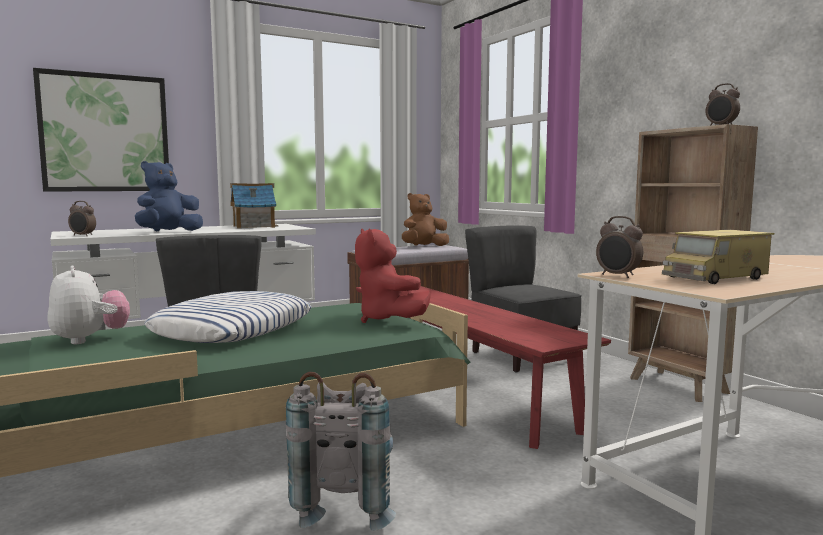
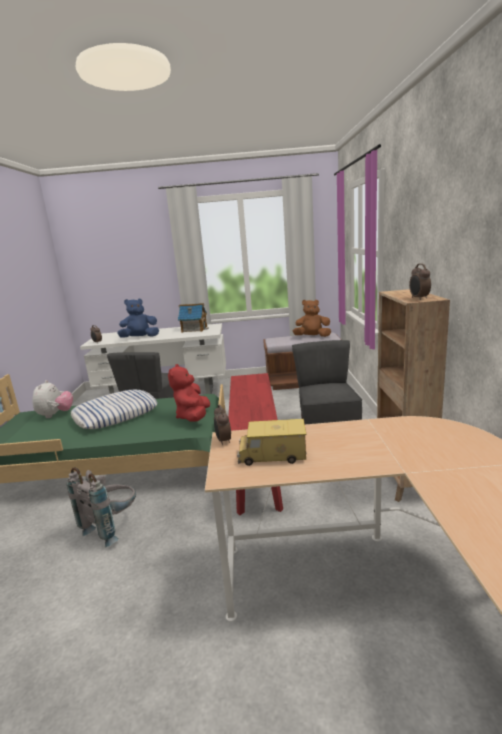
camera: 30 degrees right, 10 degrees up
(105, 133) = (121, 277): picture -> none

